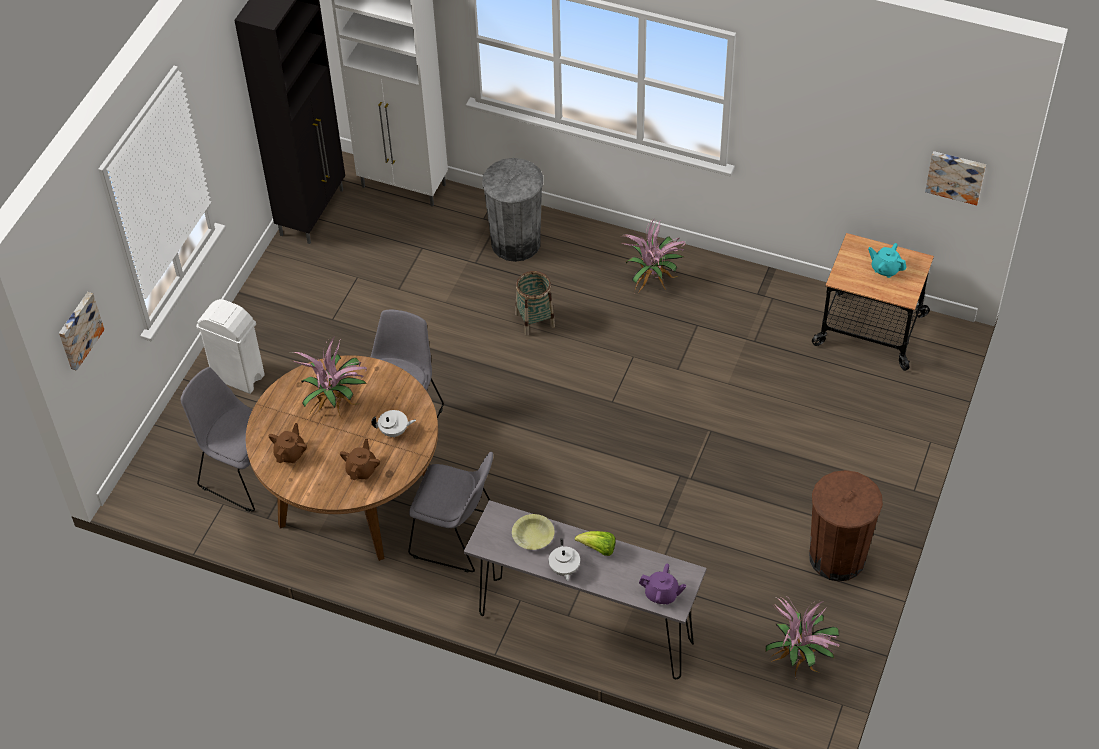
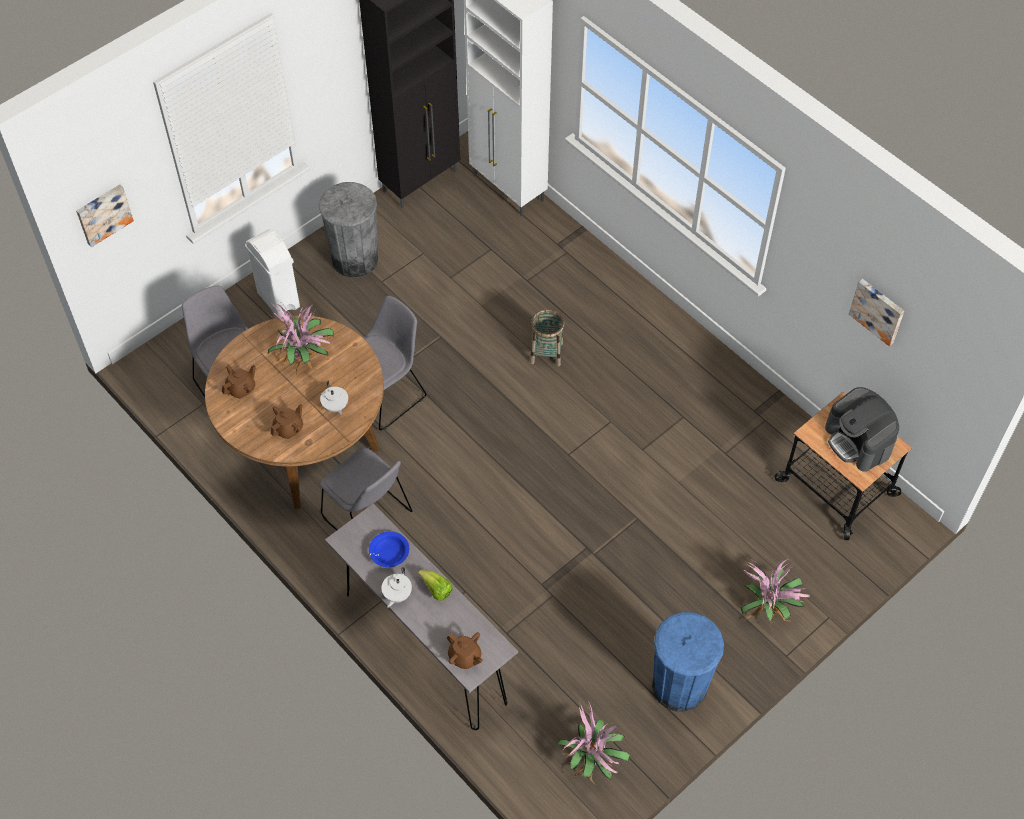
camera: 25 degrees right, 5 degrees up
(394, 431) = (335, 406): white teapot -> white teapot turned 45 degrees clockwise
(516, 242) = (571, 276): grey trash can -> grey trash can (355, 259)
(533, 536) = (389, 552): yellow bowl -> blue bowl
(653, 278) = (670, 358): potted plant -> potted plant (768, 610)
(662, 594) = (465, 657): purple teapot -> brown teapot
(837, 557) = (679, 686): brown trash can -> blue trash can
(885, 269) = (858, 441): turquoise teapot -> coffee machine
(956, 176) = (947, 385): picture -> picture (878, 310)

